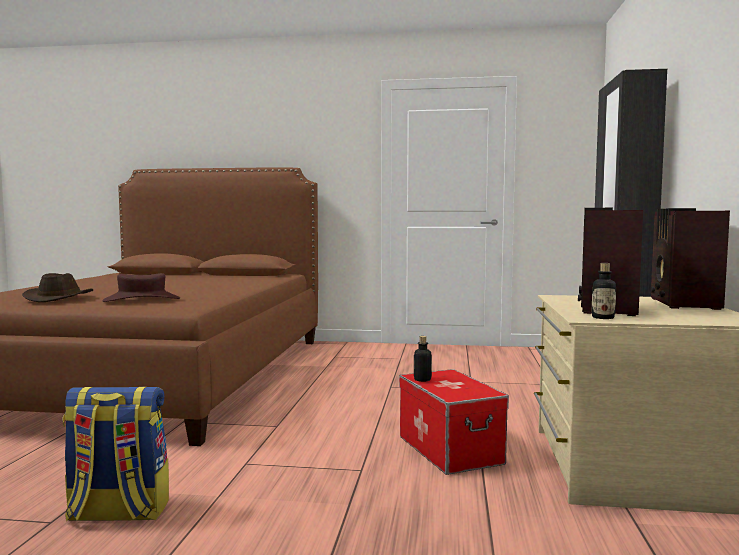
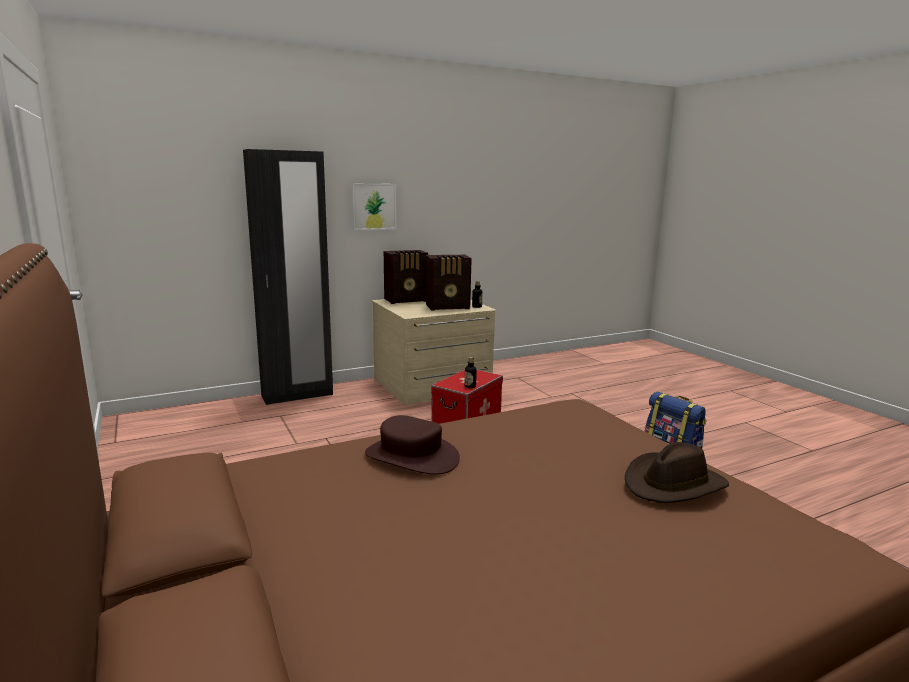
camera: 125 degrees left, 10 degrees up
(142, 299) = (586, 438): brown hat -> brown hat (411, 457)
(711, 133) = (374, 206): none -> picture

